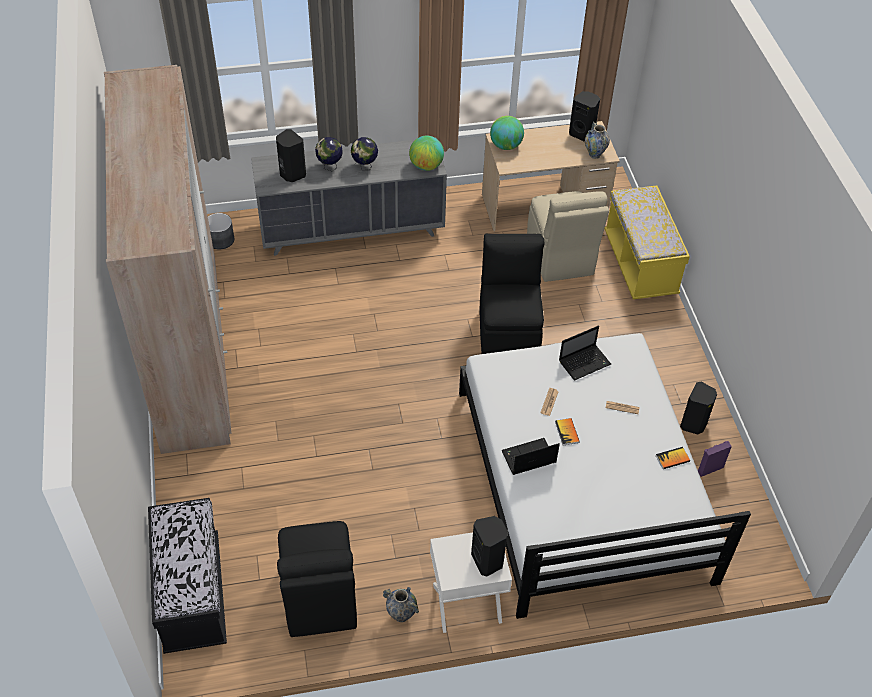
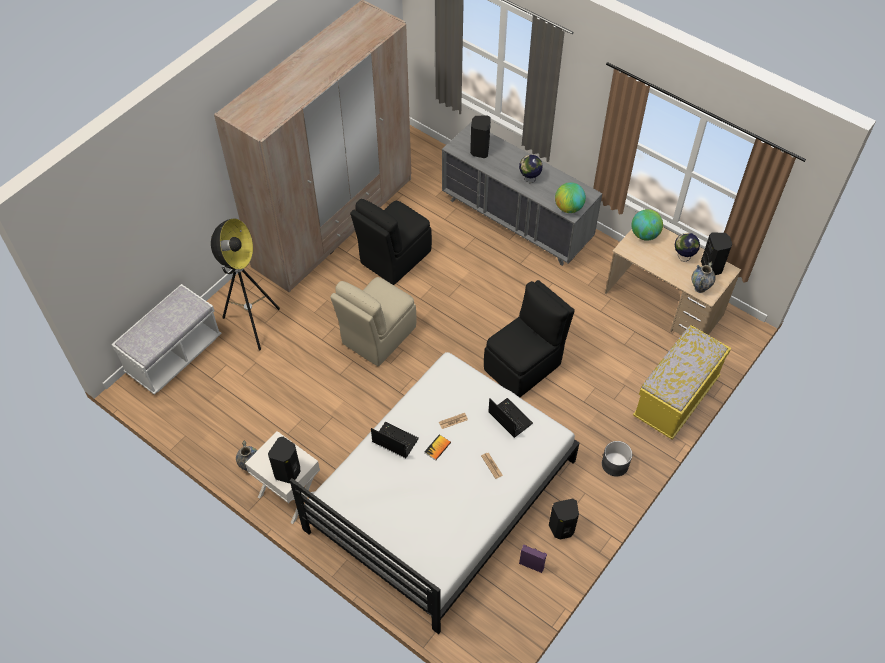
camera: 50 degrees right, 5 degrees up
(192, 594) = (174, 355): black bench -> white bench
(221, 240) = (433, 167): grey planter -> grey planter (615, 464)
(233, 500) = (252, 325): none -> floor lamp
(319, 597) = (225, 416): black chair -> black chair (394, 258)
(330, 167) = (508, 163): globe -> globe (683, 257)
(560, 257) = (627, 346): beige chair -> beige chair (377, 336)
(585, 362) = (509, 418): laptop -> laptop turned 150 degrees counterclockwise
(672, 458) = (477, 524): book -> none

